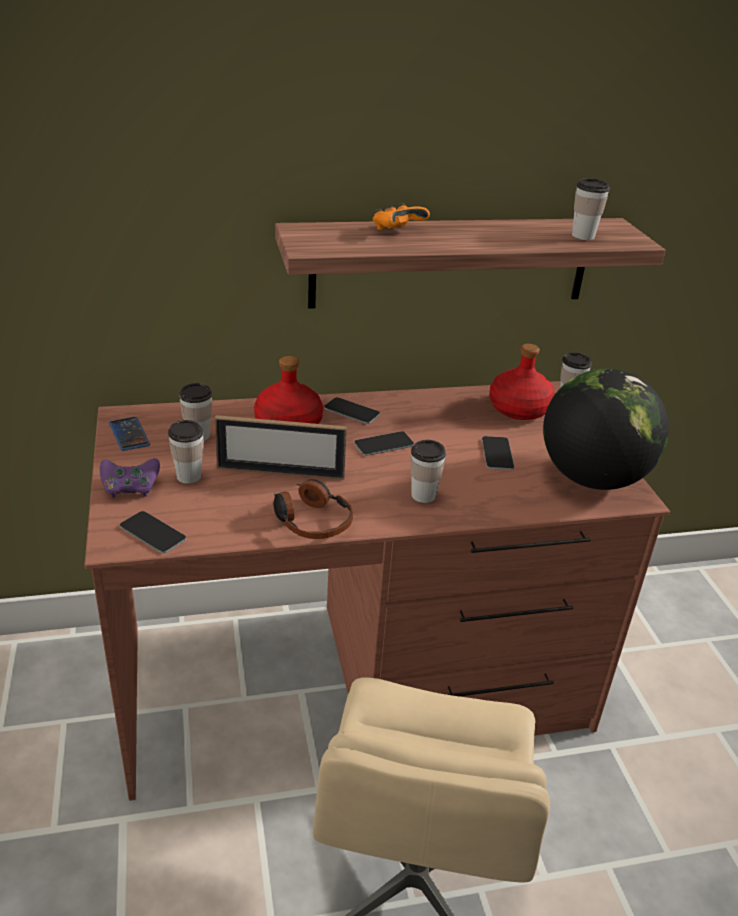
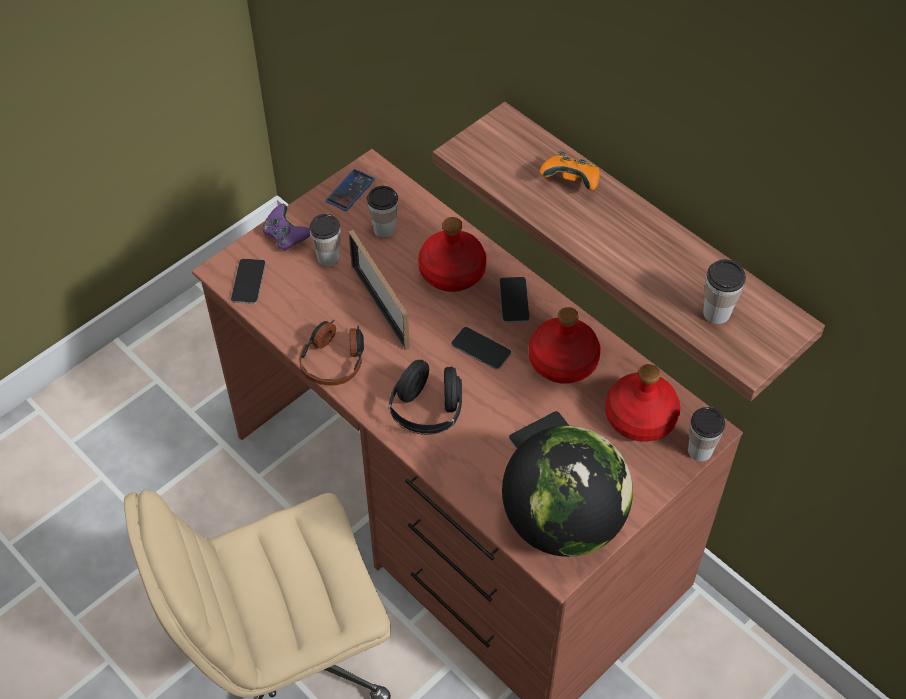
camera: 60 degrees right, 20 degrees up
(423, 495) = (427, 411): cup -> black headphones
(436, 416) = (563, 362): none -> red bottle

